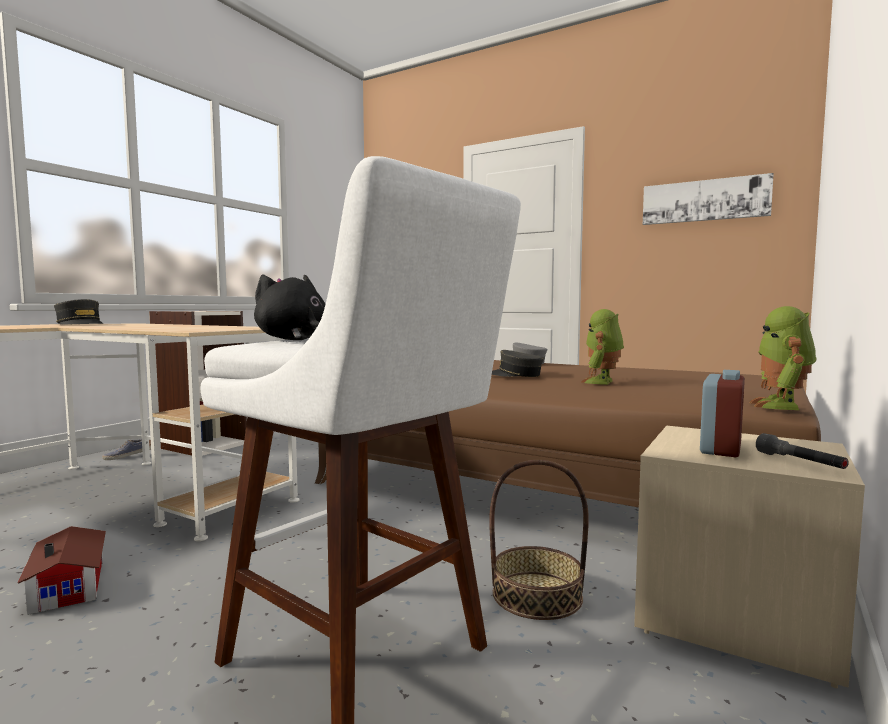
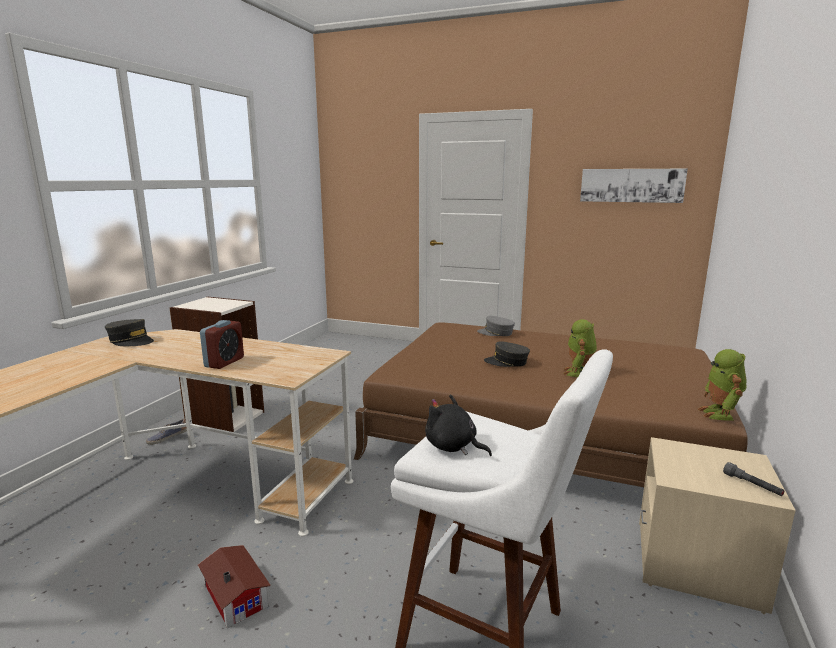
camera: 10 degrees left, 10 degrees up
(537, 595) = (572, 561): basket -> none
(721, 448) = (700, 470): alarm clock -> alarm clock (224, 362)

